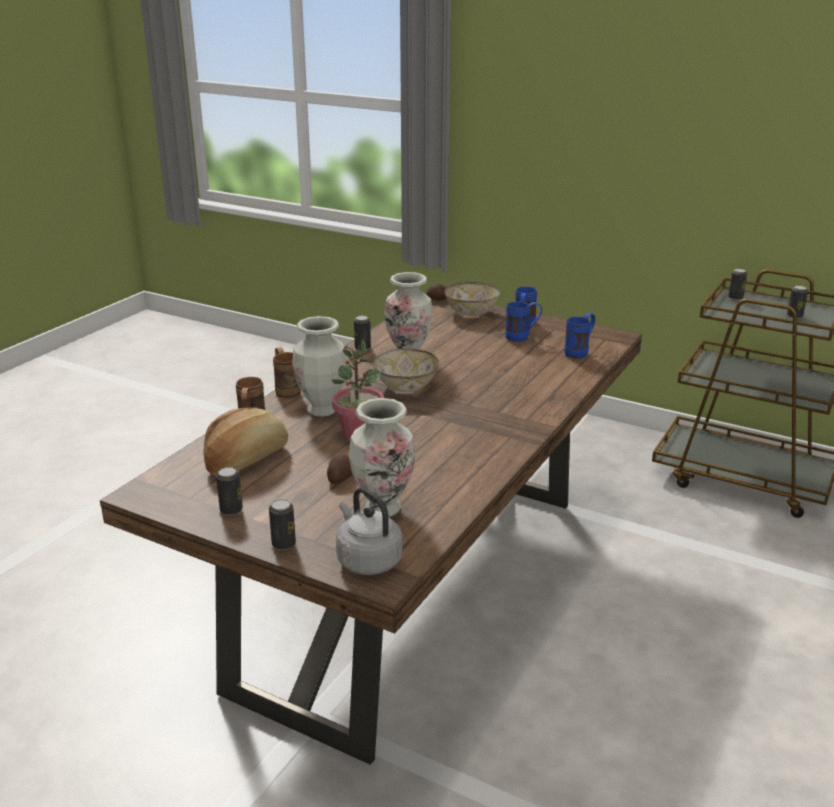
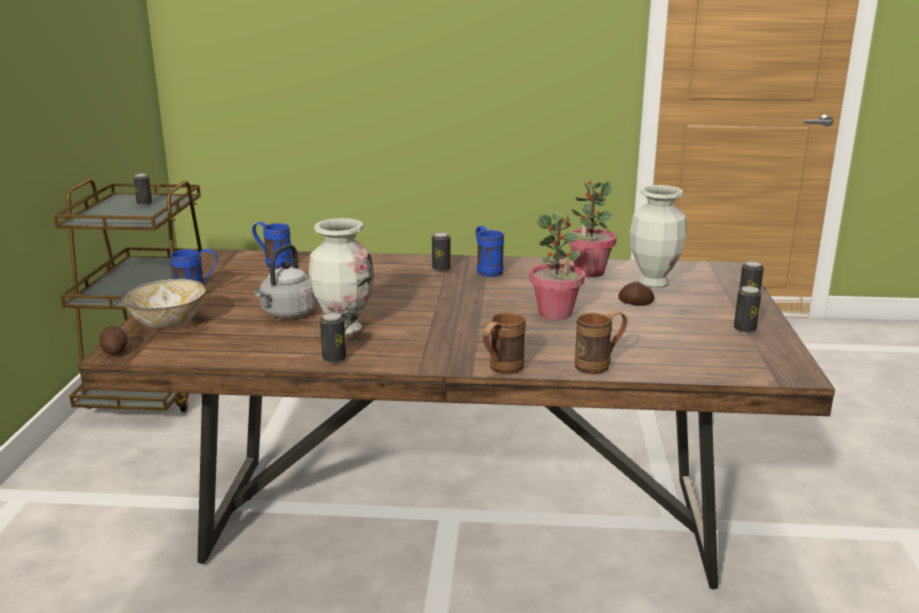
camera: 115 degrees left, 5 degrees down
(246, 460) = (667, 346): bread -> none
(322, 410) = (527, 340): vase -> none
(367, 560) = (718, 276): grey kettle -> grey kettle (287, 314)
(406, 387) = (429, 315): bowl -> none
(446, 483) = (589, 272): none -> potted plant
(522, 337) = (245, 289): blue mug -> blue mug (487, 270)
(735, 298) = (94, 220): can -> can (441, 268)

